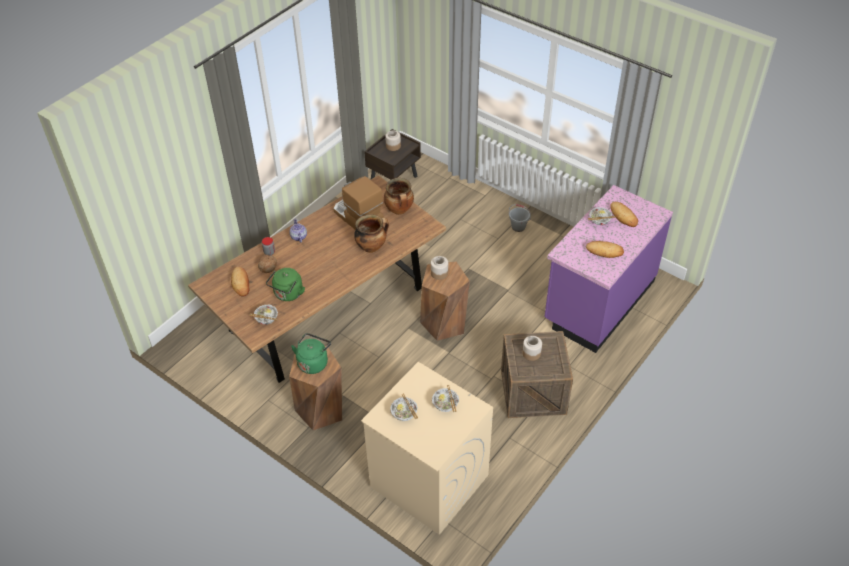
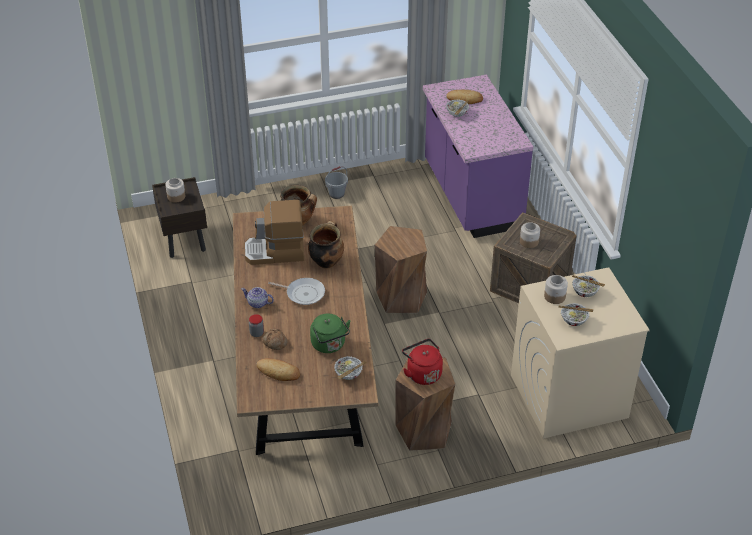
camera: 55 degrees left, 5 degrees down
(313, 362) = (422, 373): green kettle -> red kettle
(328, 253) = (303, 293): none -> frying pan
(439, 273) = (393, 242): jar -> jar (554, 296)
(604, 251) = (493, 128): bread -> none

